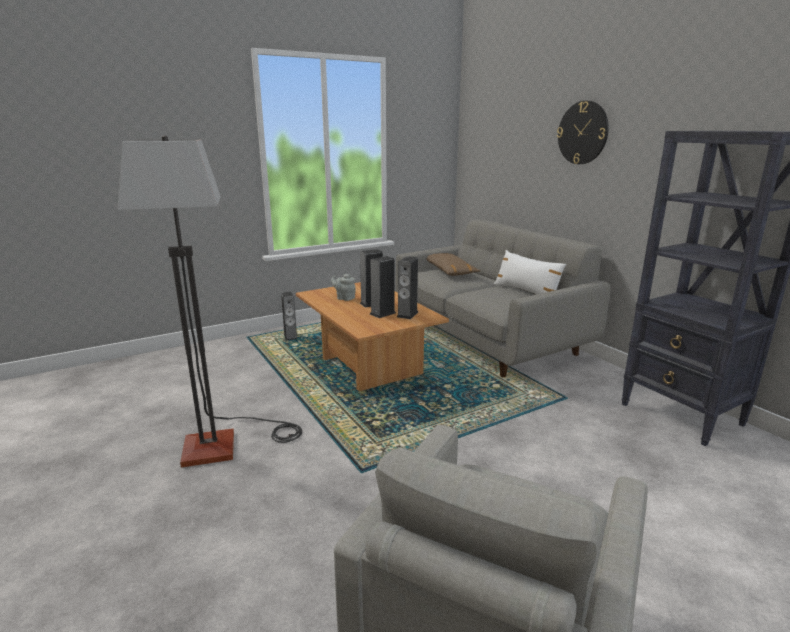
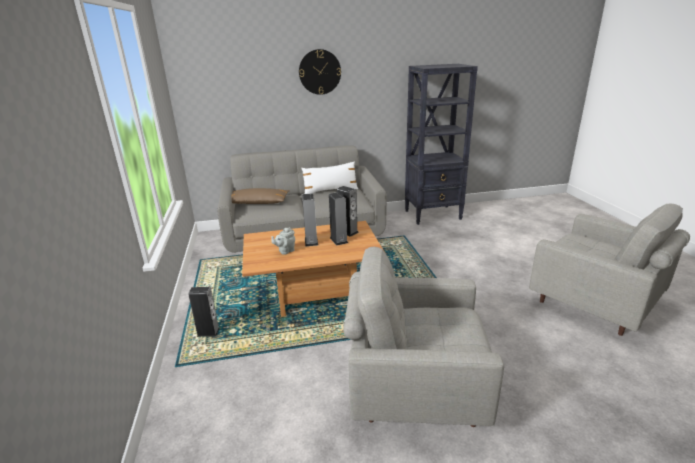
camera: 70 degrees left, 5 degrees up
(227, 443) = (414, 386): floor lamp -> grey armchair

